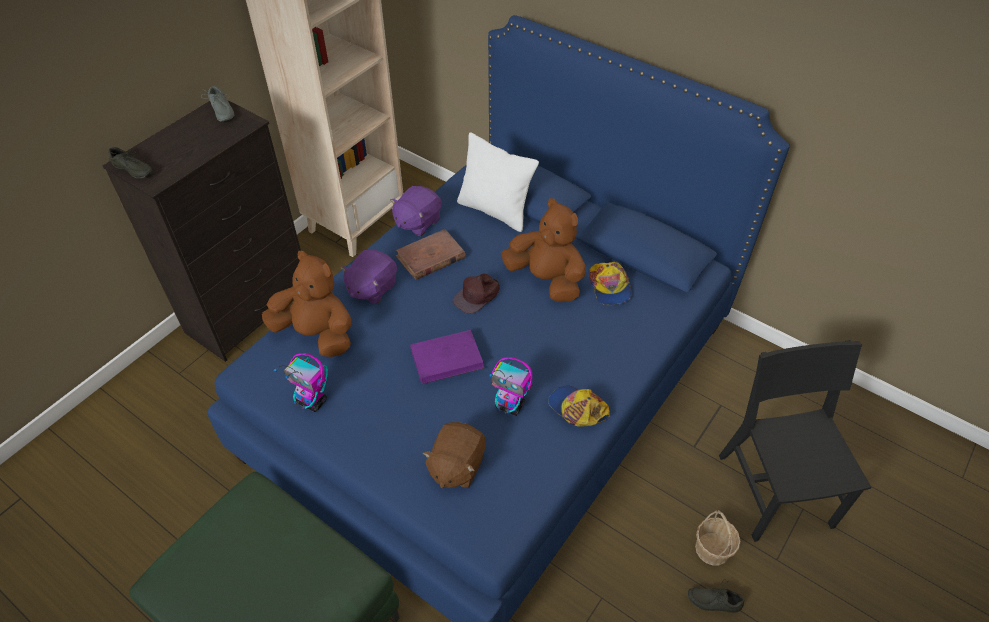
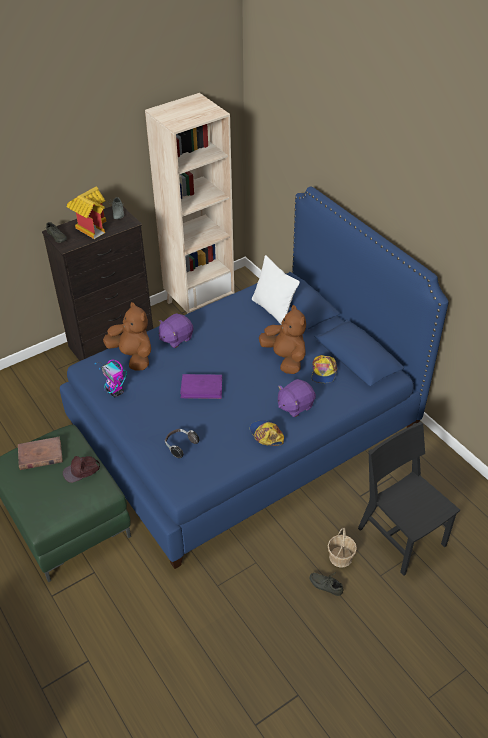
camera: 20 degrees right, 5 degrees down
(185, 142) = (90, 227): none -> toy house
(417, 222) = (221, 306): purple plush toy -> purple plush toy (295, 406)
(430, 257) = (219, 329): brown book -> brown book (40, 455)
(456, 466) = (180, 446): brown plush toy -> headphones
(477, 296) = (237, 357): brown cap -> brown cap (81, 471)
(510, 405) = (227, 423): toy robot -> none
(775, 490) = (402, 536): black chair -> black chair turned 45 degrees counterclockwise

